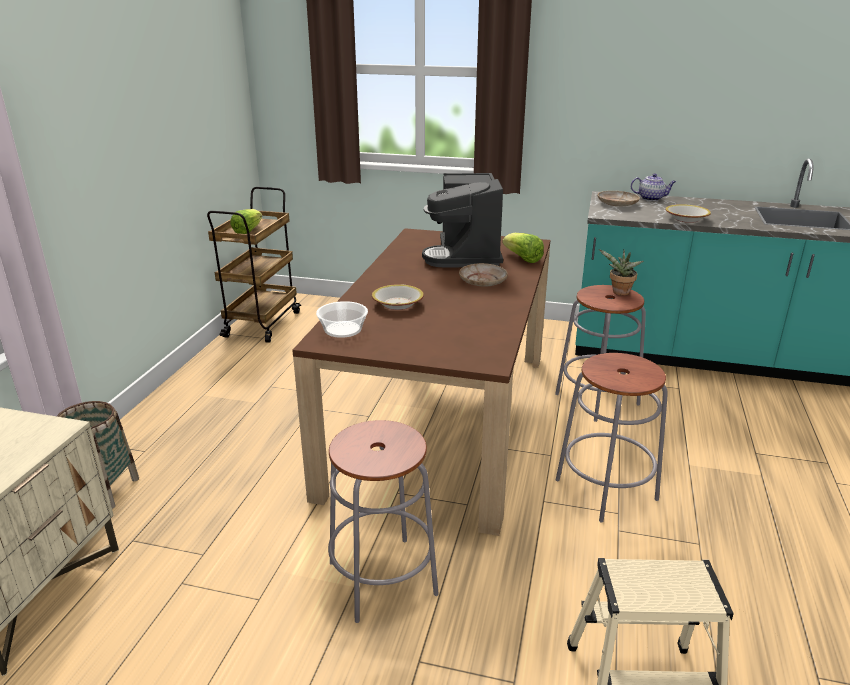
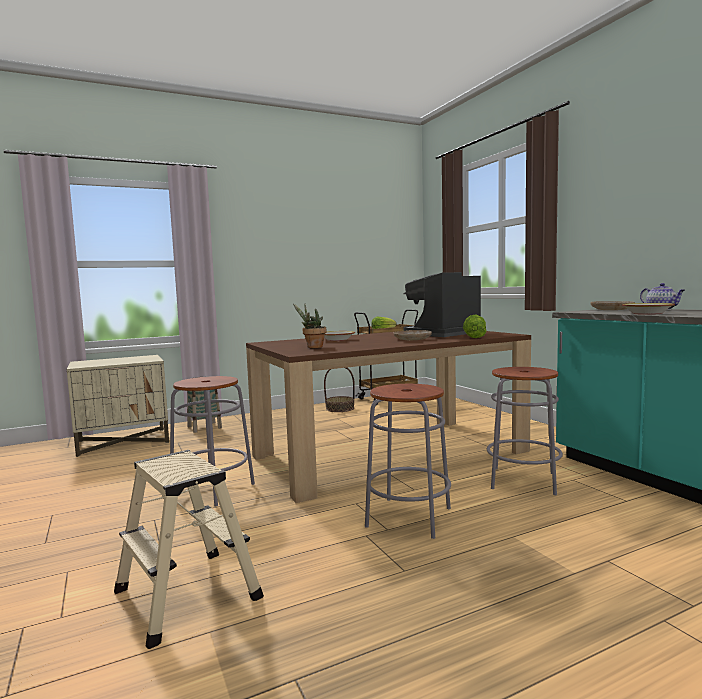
camera: 50 degrees right, 20 degrees down
(237, 366) = (340, 408): none -> basket
(342, 329) = (284, 341): bowl -> none
(619, 293) = (538, 371): potted plant -> potted plant (312, 347)

